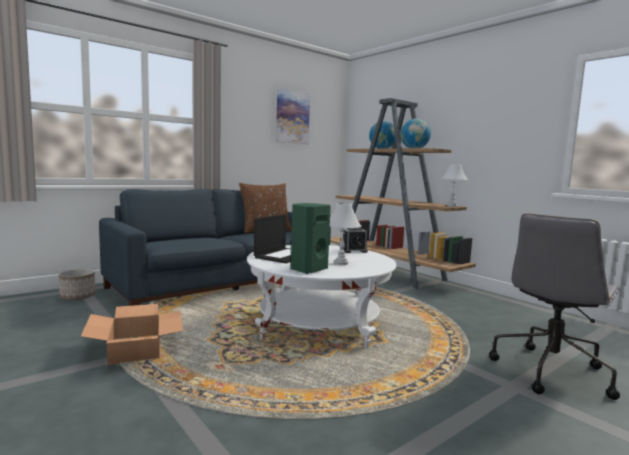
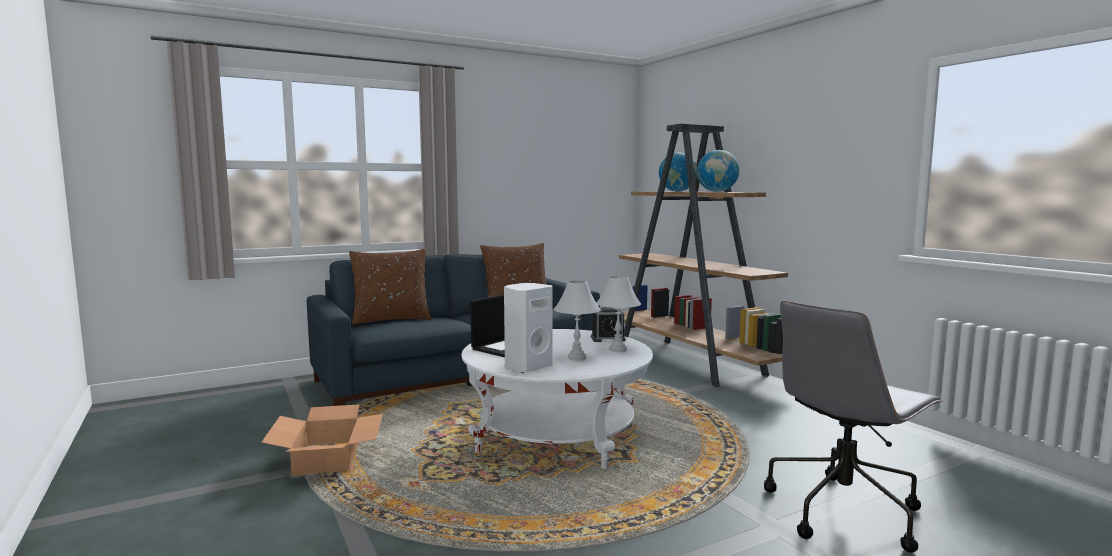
camera: 10 degrees right, 0 degrees up
(78, 297) = (282, 392): planter -> none
(172, 238) = (391, 320): none -> brown pillow
(292, 117) = (558, 151): picture -> none
(307, 269) = (527, 367): green speaker -> white speaker
(452, 206) = (766, 272): white table lamp -> white table lamp (617, 349)

